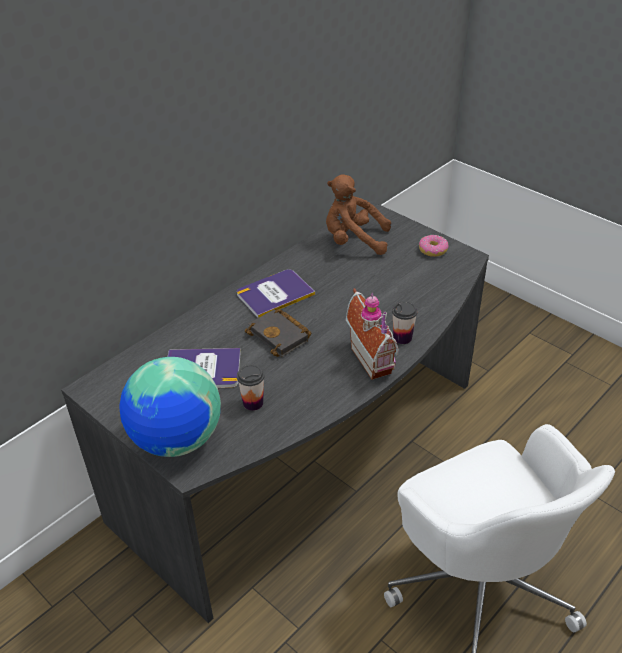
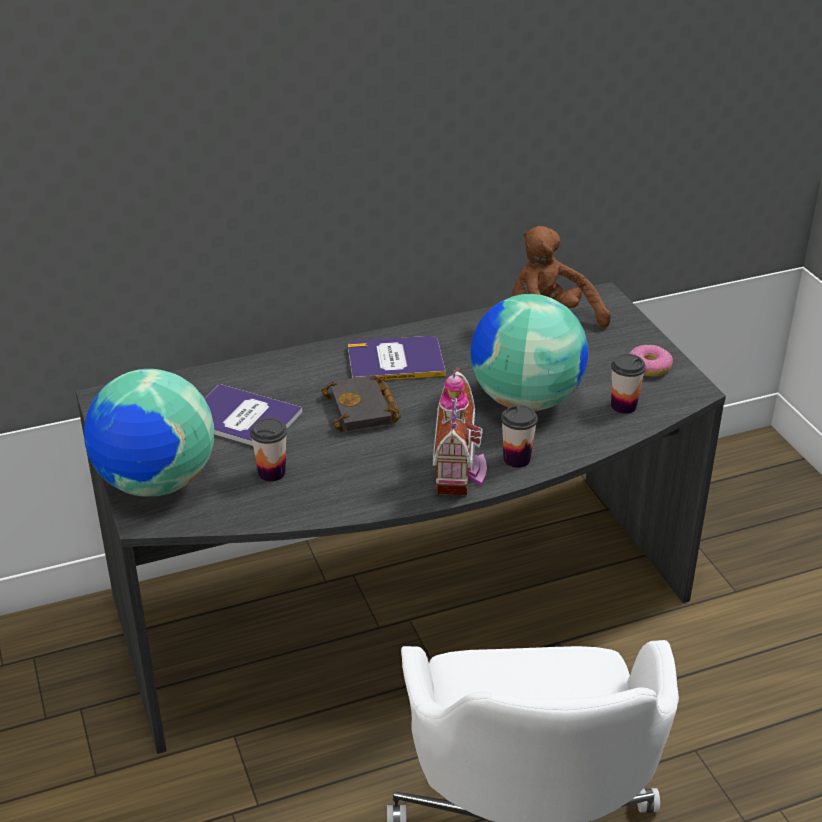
camera: 25 degrees right, 5 degrees down
(377, 295) = (525, 400): none -> globe
(437, 280) = (623, 406): none -> cup

